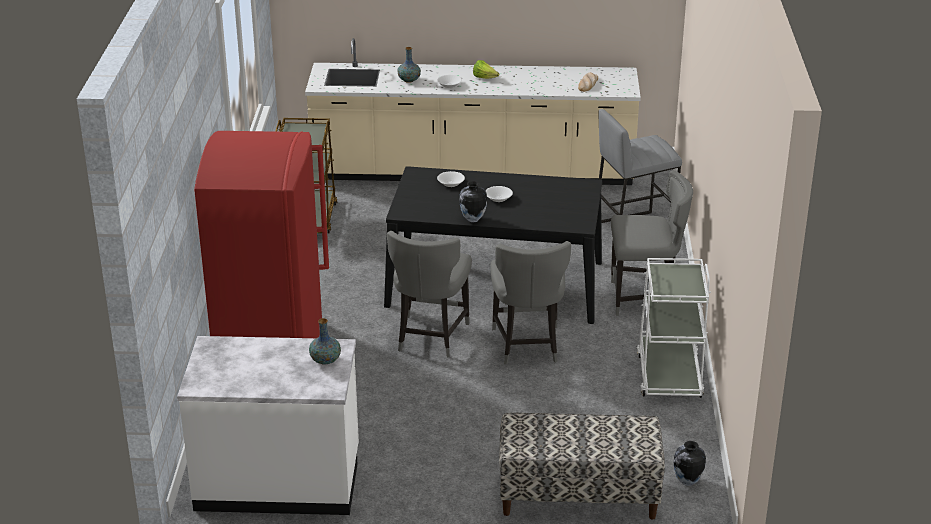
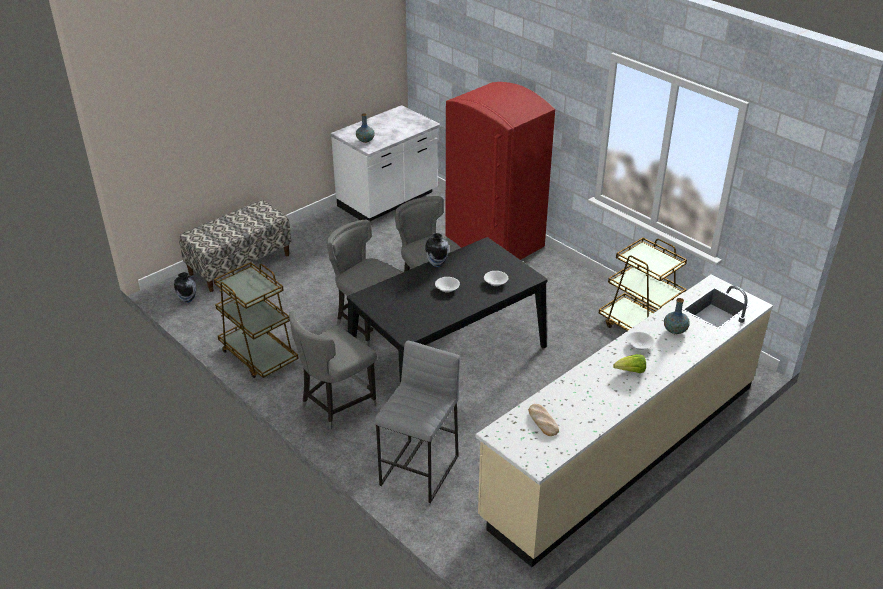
camera: 135 degrees right, 5 degrees up
(669, 375) = (258, 355): white cart -> brown cart

